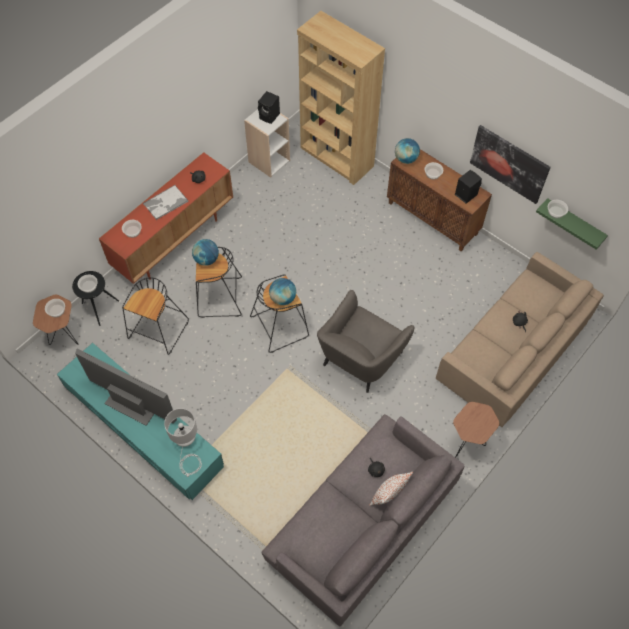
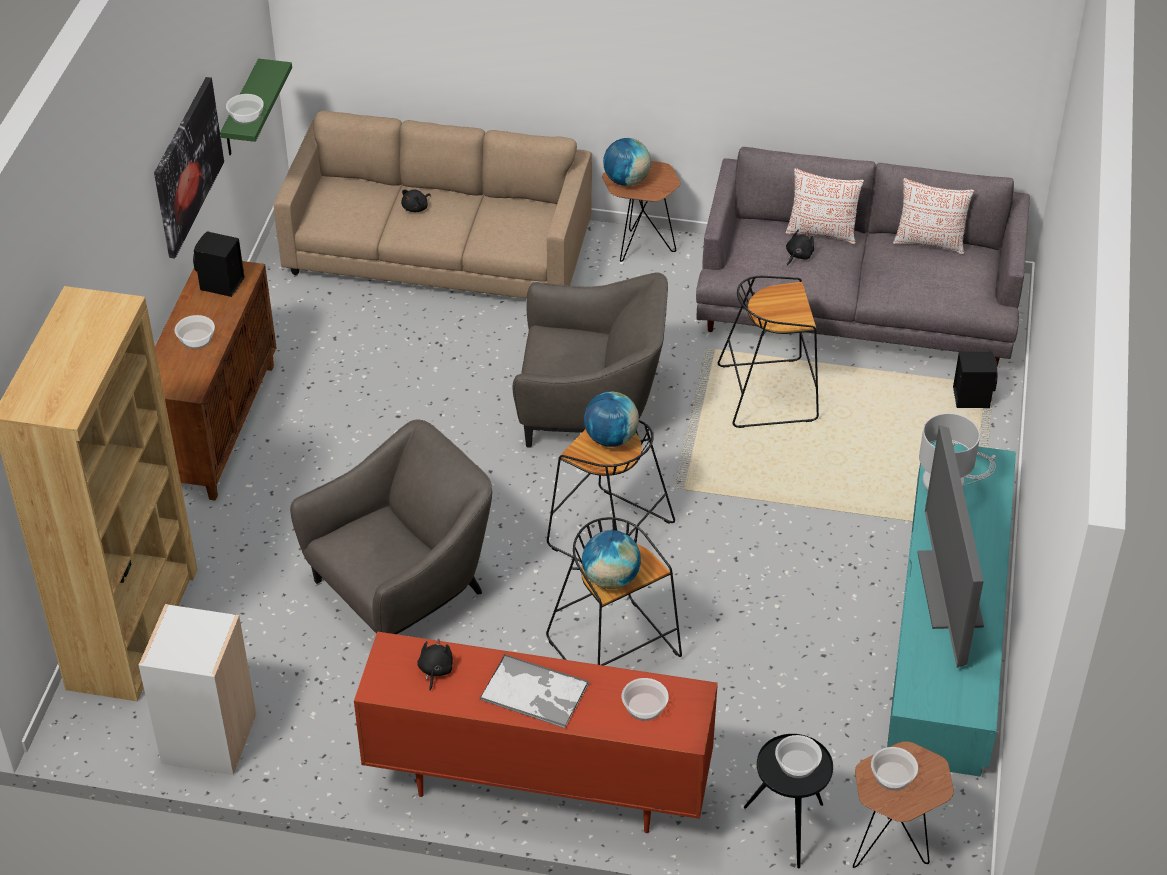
camera: 120 degrees left, 15 degrees down
(158, 331) = (757, 703): black stool -> black stool (769, 393)
(270, 116) = (177, 636): black speaker -> black speaker (971, 397)
(300, 243) = (402, 588): none -> grey armchair
(348, 547) = (929, 243): none -> white pillow
(406, 159) = (179, 385): globe -> globe (626, 181)

